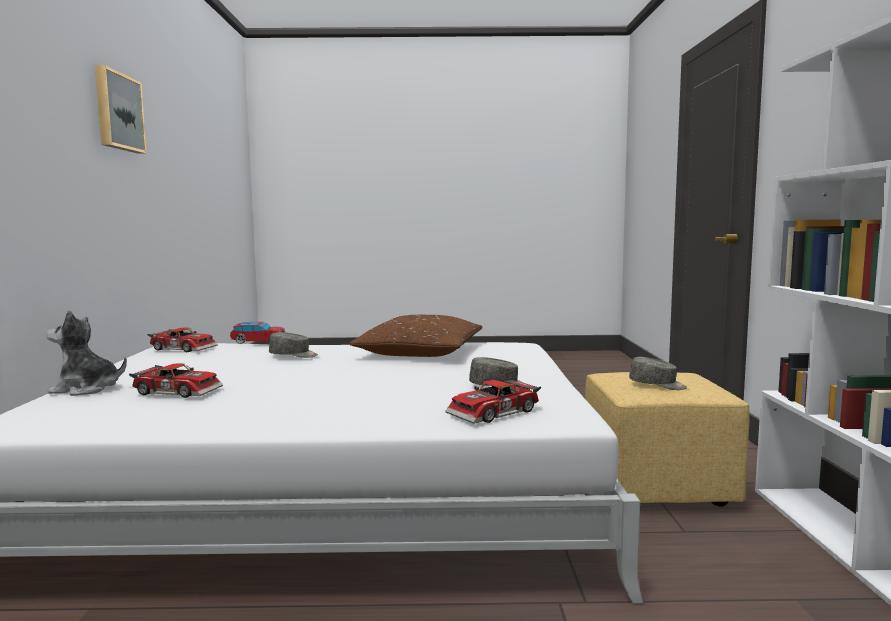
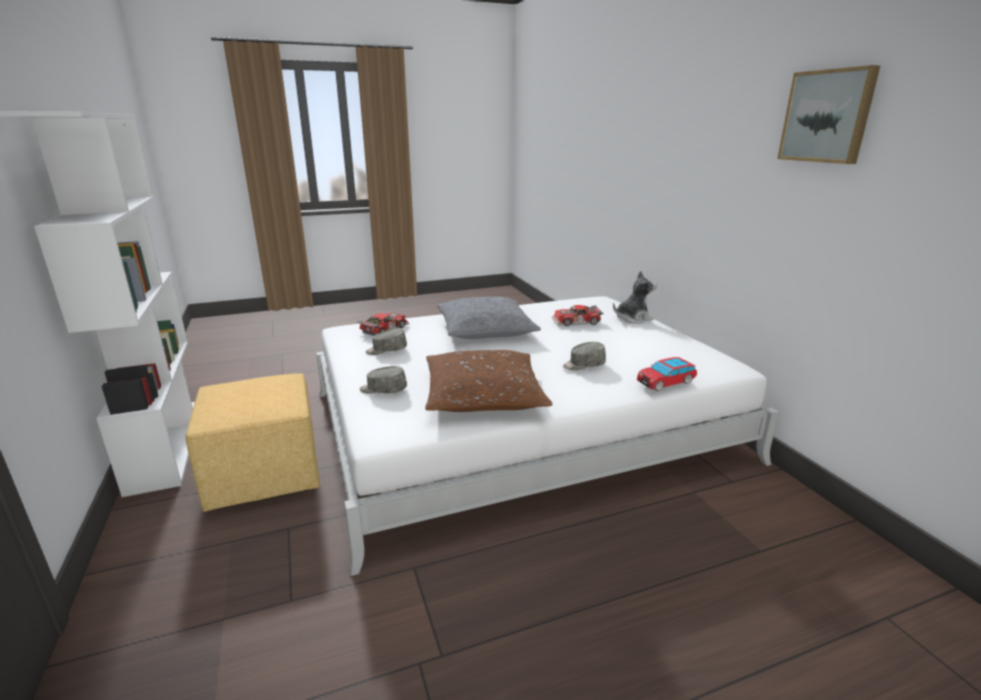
camera: 160 degrees right, 15 degrees up
(184, 348) = (691, 357): toy car -> none
(333, 392) = (485, 330): none -> grey pillow
(657, 385) = (257, 391): grey cap -> grey cap (383, 390)

